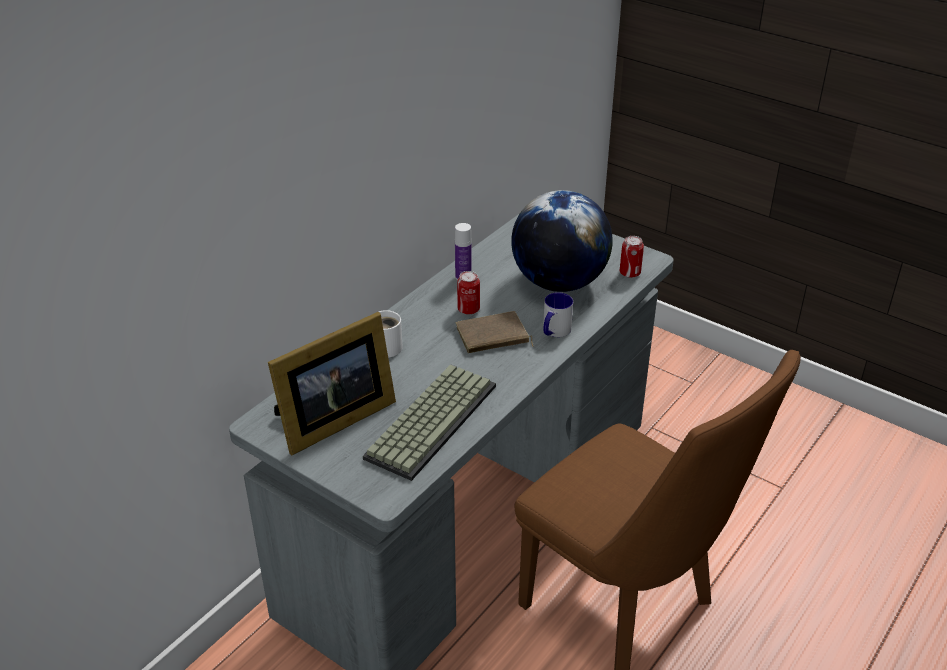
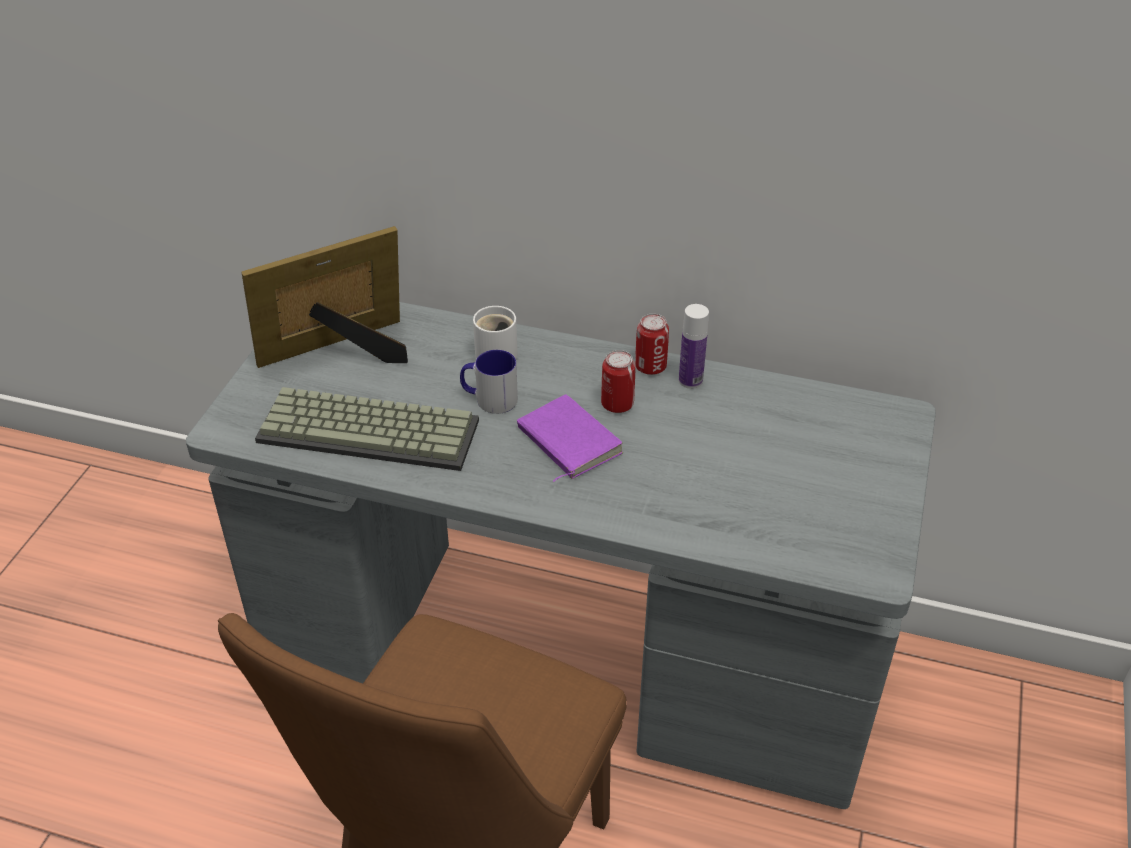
camera: 70 degrees right, 5 degrees up
(331, 420) = (341, 352): picture frame -> picture frame turned 120 degrees clockwise
(492, 337) = (566, 442): brown book -> purple book
(554, 331) = (612, 500): mug -> mug (489, 399)
(559, 282) = (739, 479): globe -> none
(630, 273) = (820, 555): can -> can (650, 367)

